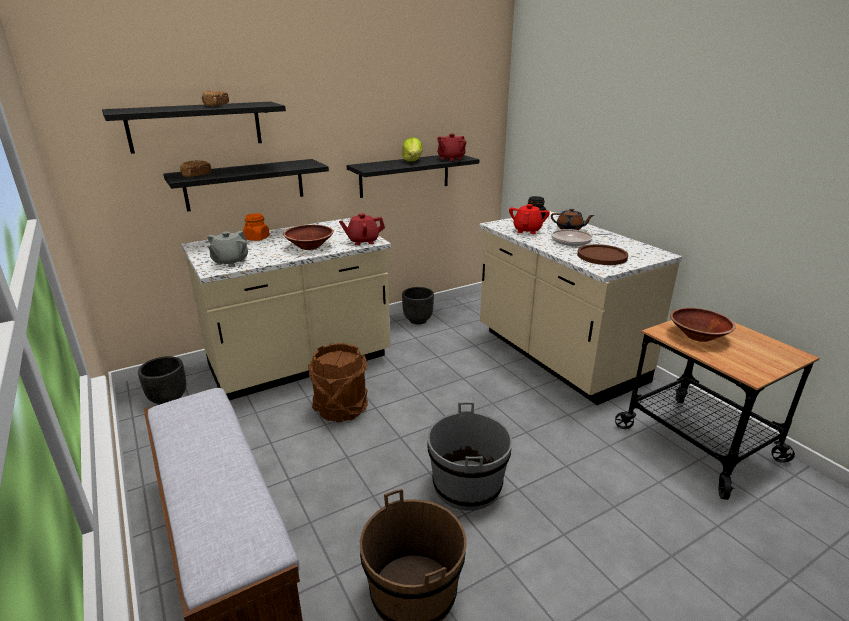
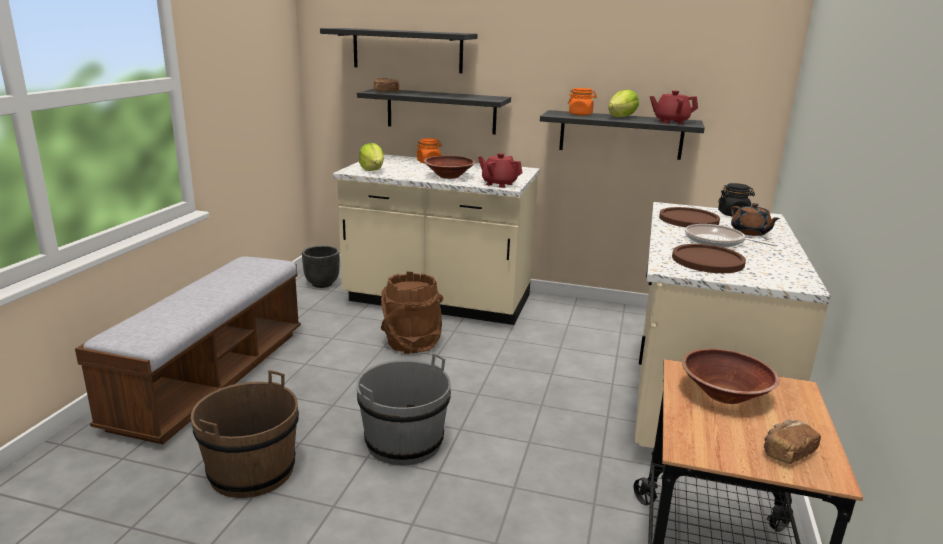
camera: 45 degrees right, 5 degrees down
(215, 106) = (413, 31): bread -> bread (787, 453)
(230, 262) = (372, 170): grey teapot -> lettuce
(382, 164) = (580, 114): none -> orange jar
(418, 320) = (597, 313): black planter -> none
(527, 230) = (688, 219): red teapot -> brown plate

